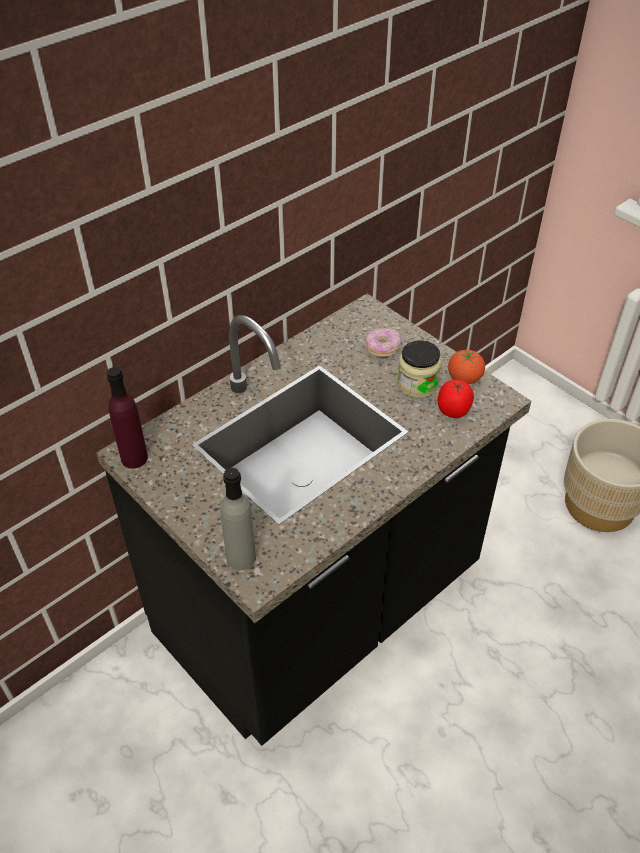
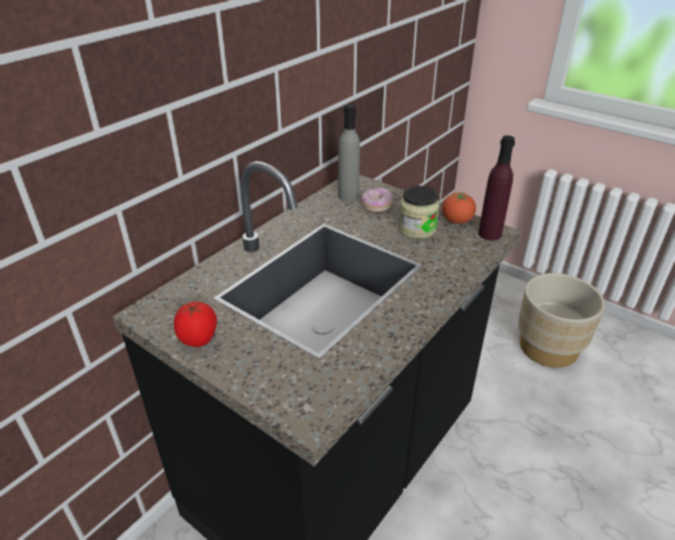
camera: 10 degrees left, 10 degrees down
(134, 458) = (154, 316): purple bottle -> purple bottle (489, 234)
(241, 558) = (286, 396): grey bottle -> grey bottle (348, 196)
(453, 411) = (457, 245): tomato -> tomato (199, 339)

